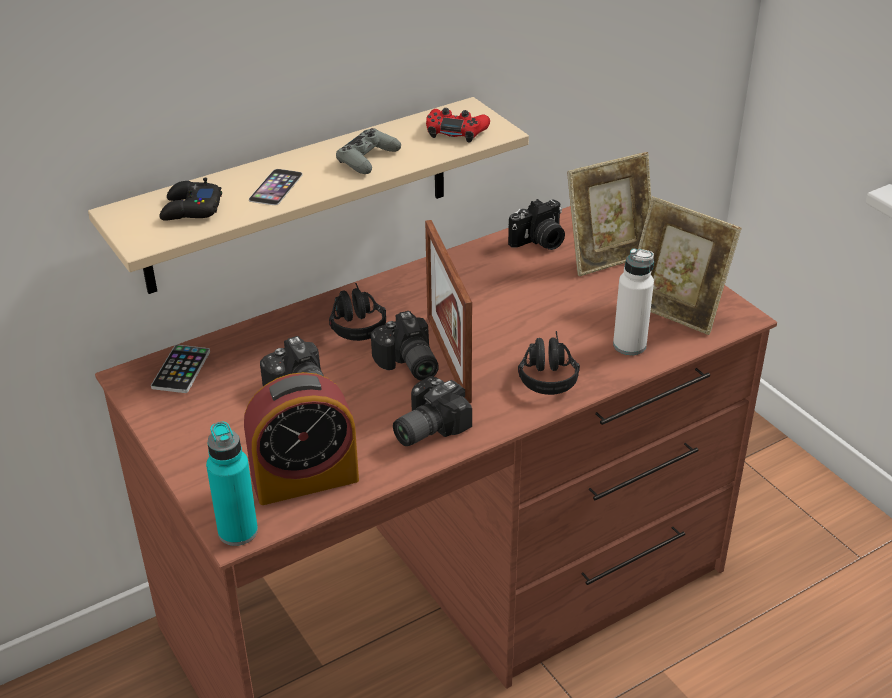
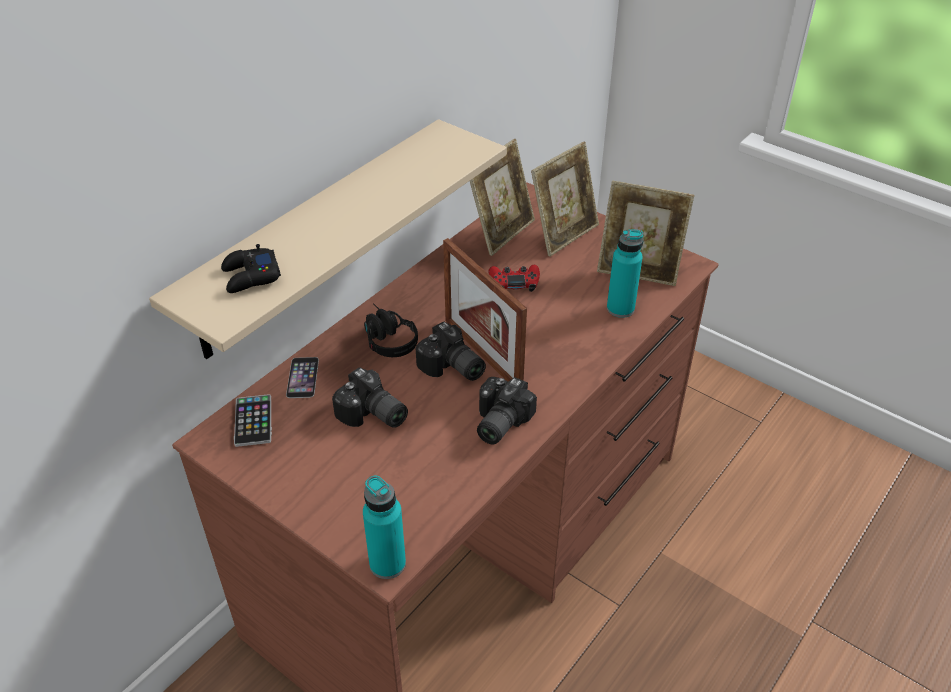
camera: 20 degrees left, 5 degrees up
(276, 187) = (317, 238): phone -> phone (302, 377)
(305, 479) = (420, 497): alarm clock -> none
(368, 159) = (384, 195): grey game controller -> none
(456, 131) = (444, 154): red game controller -> red game controller (514, 282)
(539, 242) = (502, 232): camera -> picture frame
(546, 372) = (568, 347): black headphones -> none
(629, 345) = (620, 308): white bottle -> turquoise bottle

